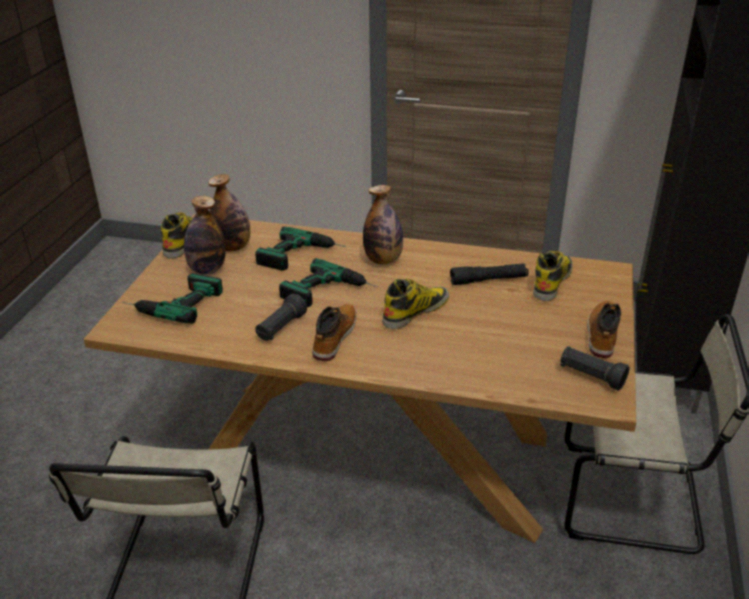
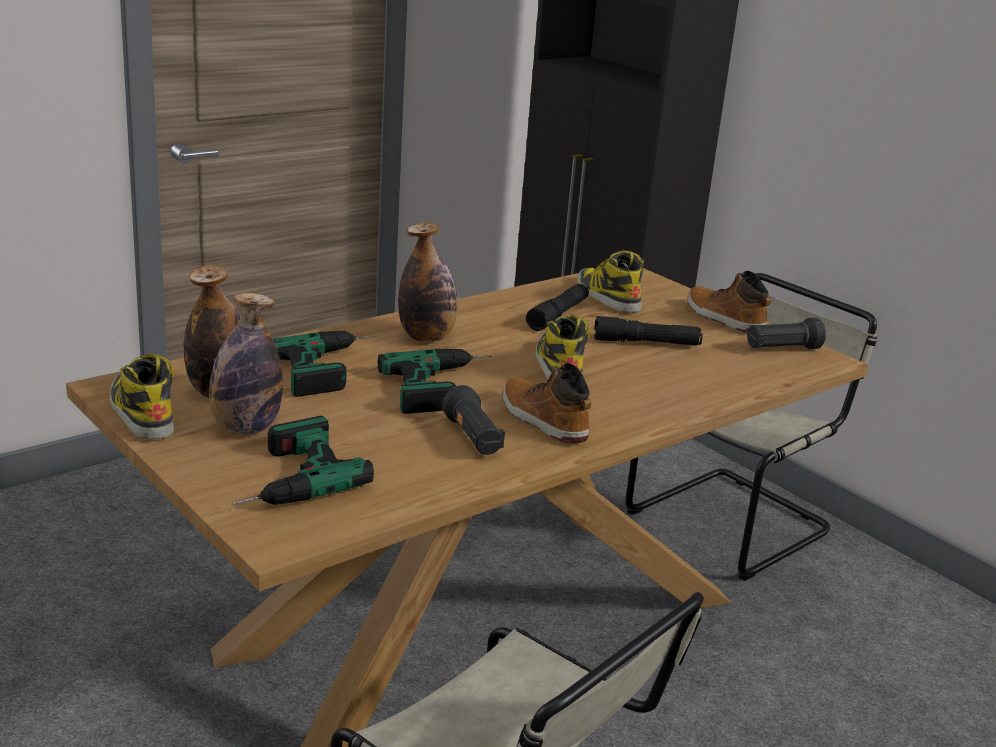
camera: 55 degrees left, 10 degrees down
(502, 324) = (646, 343): none -> black flashlight

